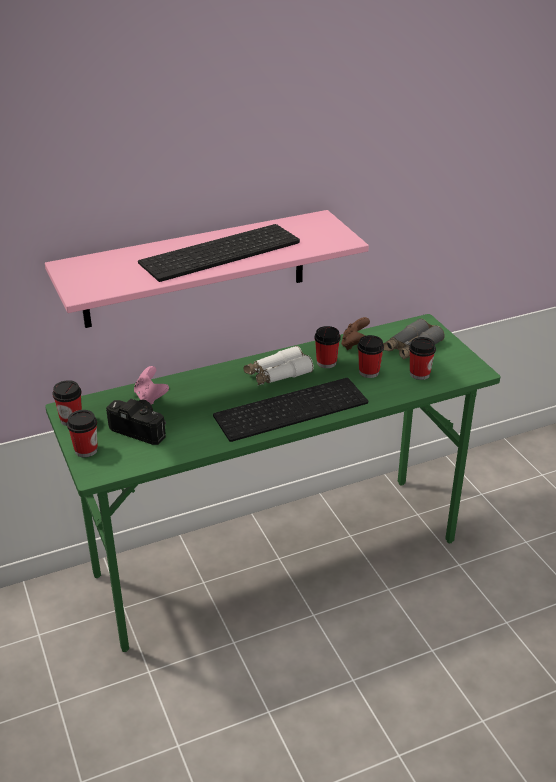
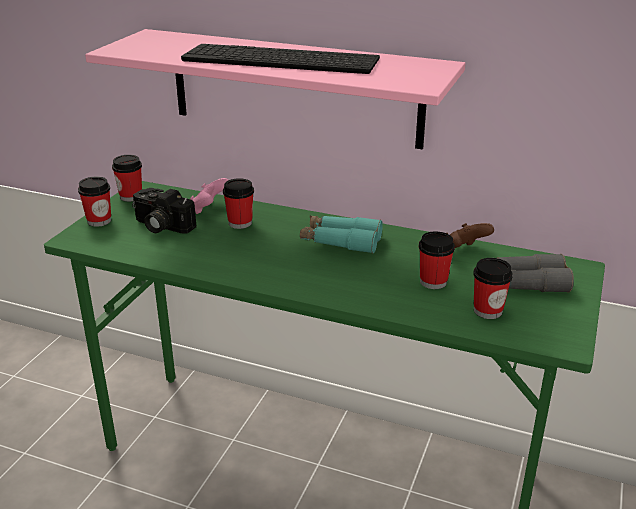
camera: 45 degrees right, 5 degrees down
(141, 428) = (160, 226): camera -> camera turned 135 degrees clockwise
(277, 374) = (340, 241): white binoculars -> turquoise binoculars
(291, 407) = (302, 272): keyboard -> none
(326, 362) = (404, 253): cup -> cup (240, 223)

